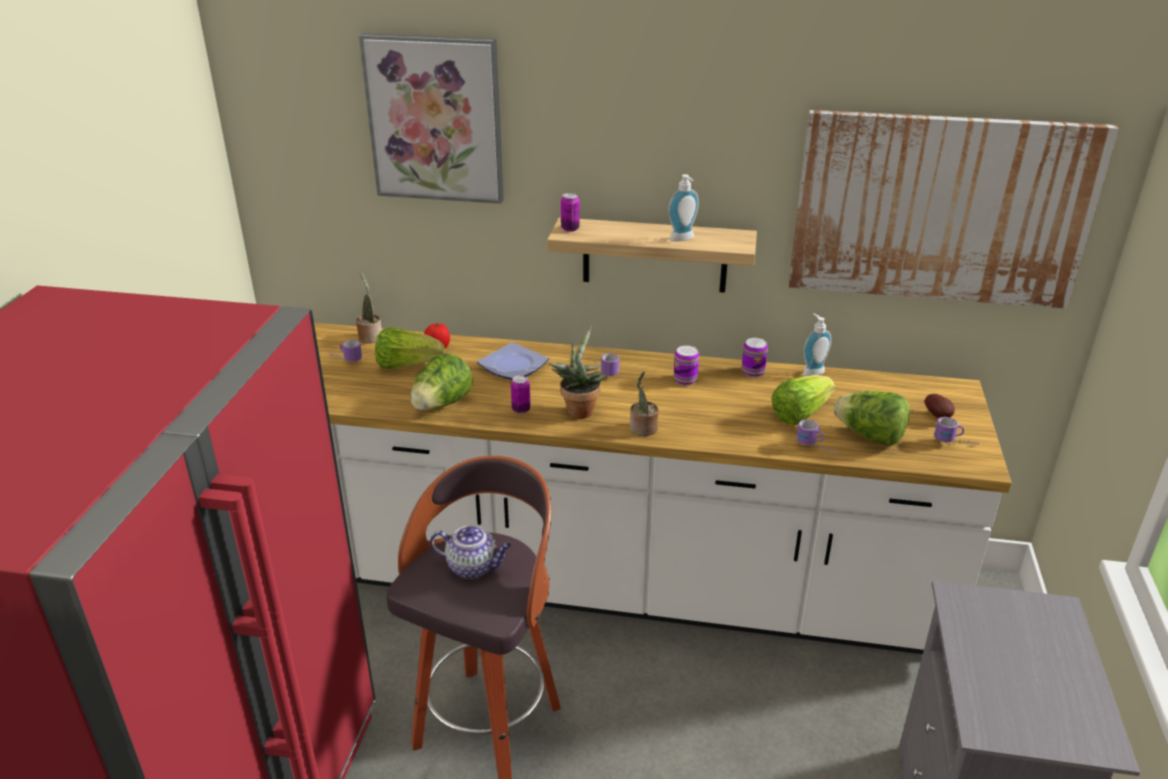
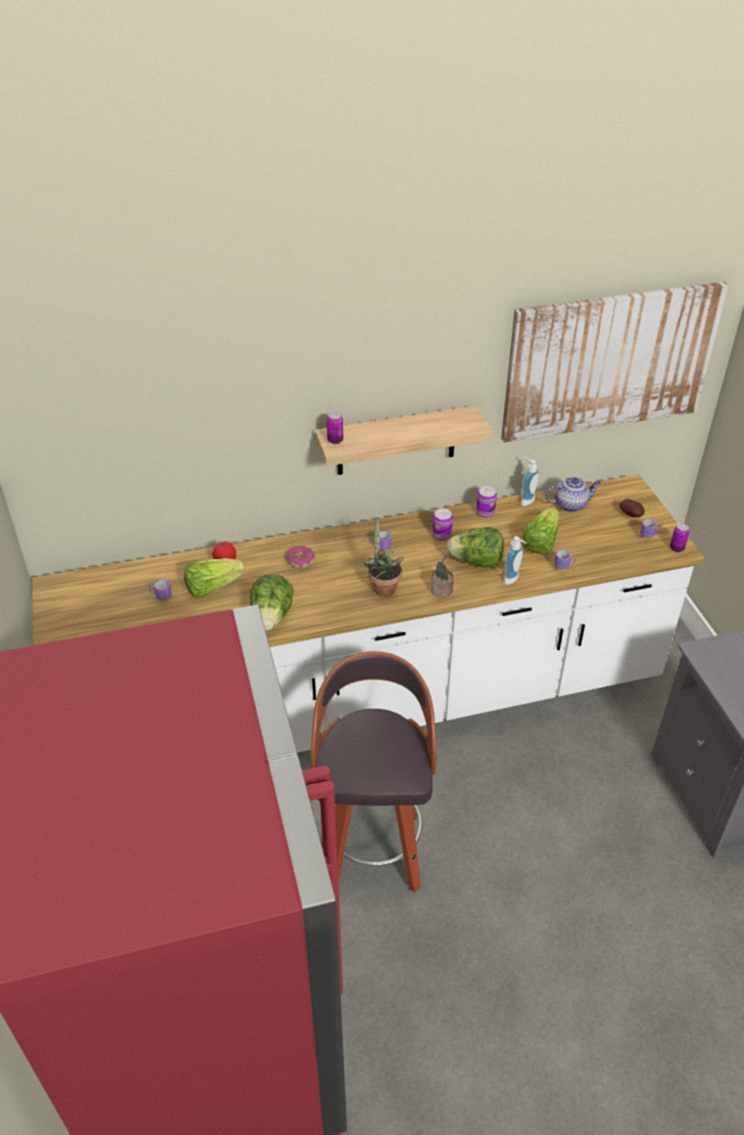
camera: 25 degrees left, 10 degrees up
(370, 337) = (157, 568): potted plant -> none
(435, 119) = (200, 373): picture -> none
(473, 567) = (370, 744): teapot -> teapot (571, 504)
(513, 365) = (300, 561): plate -> donut
(521, 409) = (338, 602): can -> can (676, 548)
(683, 239) = (430, 429): soap dispenser -> soap dispenser (513, 579)
(870, 436) = (598, 547): lettuce -> lettuce (476, 562)

